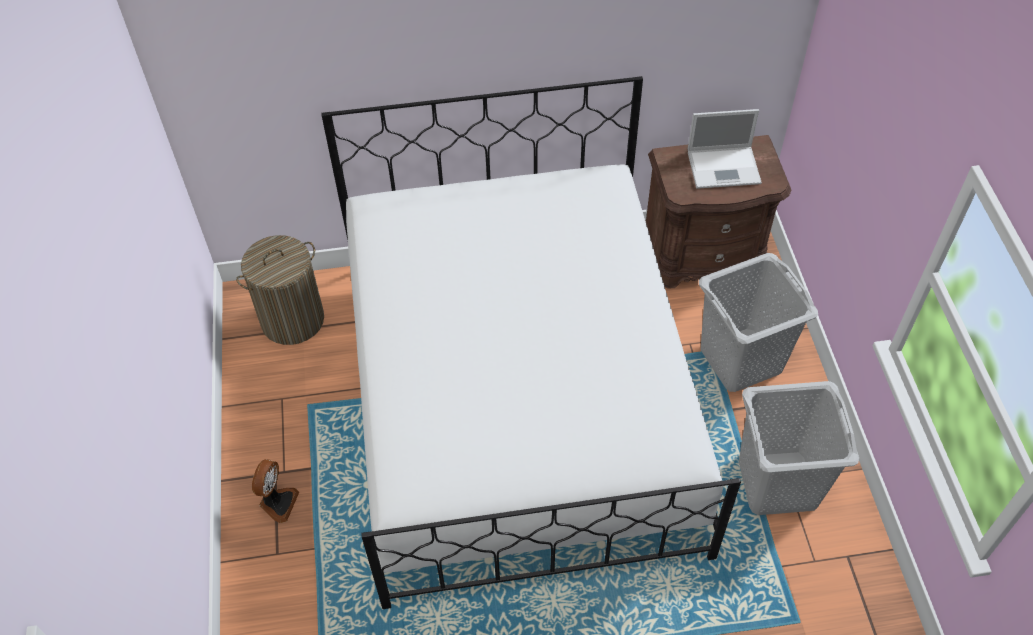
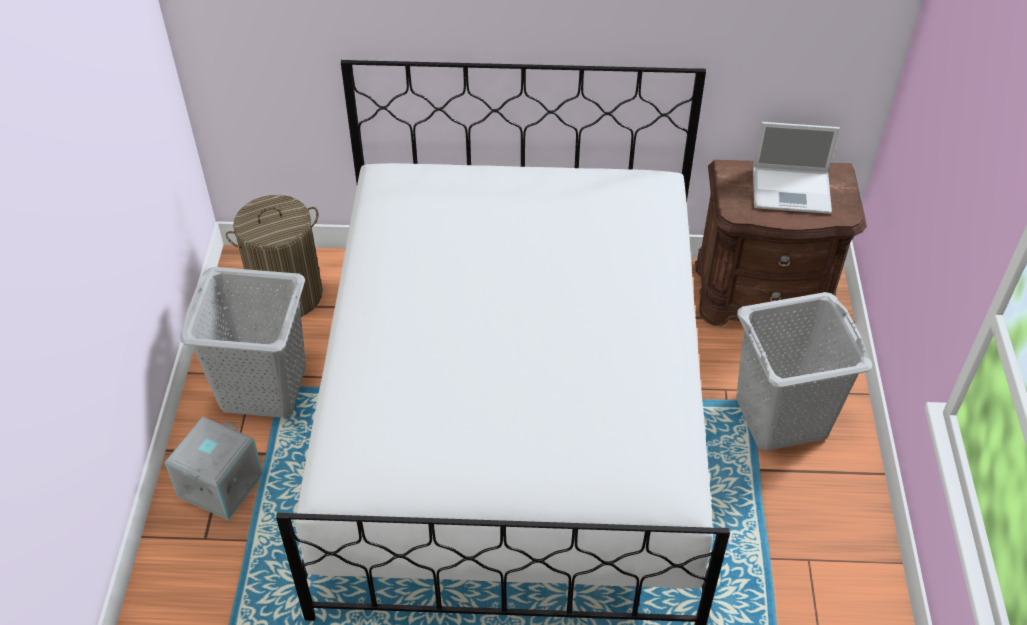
camera: 10 degrees right, 5 degrees down
(277, 503) = (220, 484): fan -> grey storage box
(777, 482) = (795, 560): grey laundry basket -> grey laundry basket (263, 386)

